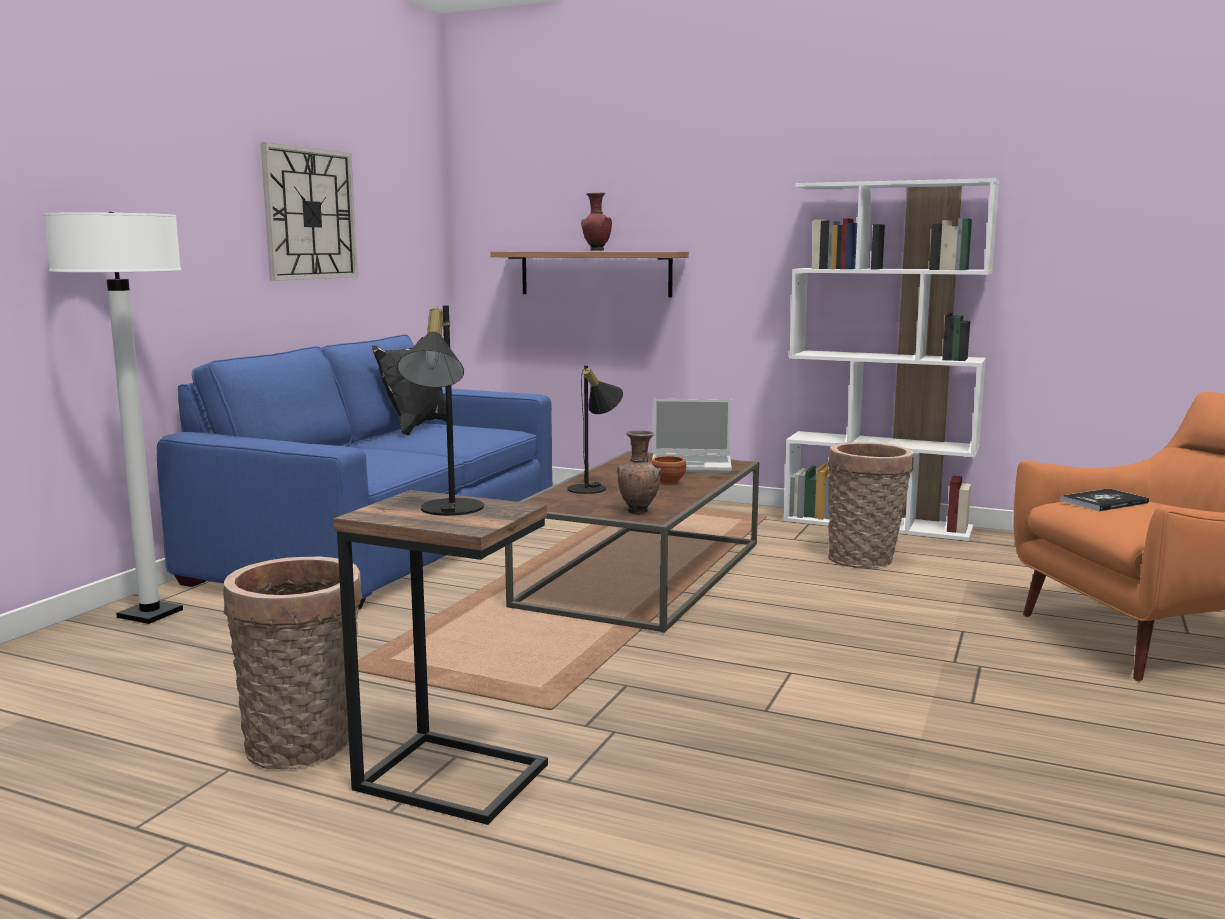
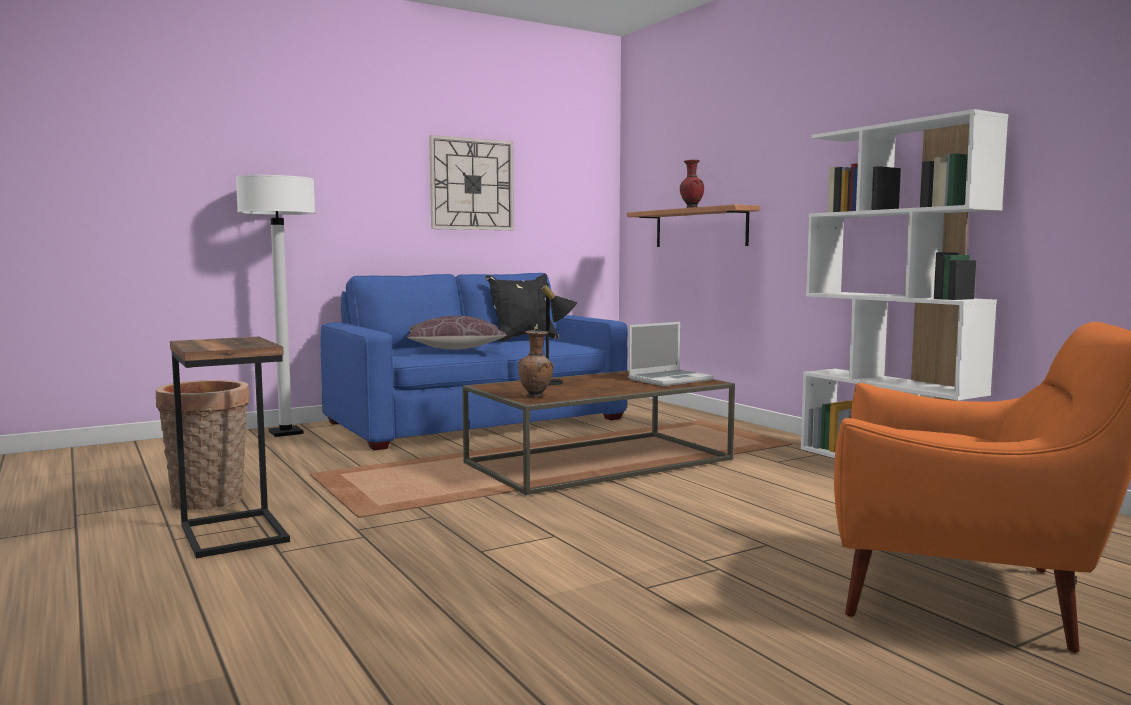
camera: 35 degrees right, 5 degrees down
(385, 453) = (455, 348): none -> brown pillow
(446, 510) = (225, 343): black table lamp -> none
(667, 482) = (616, 386): brown bowl -> none
(692, 466) = (670, 379): laptop -> laptop turned 75 degrees counterclockwise
(865, 559) = (807, 484): basket -> none
(1104, 502) = (913, 430): book -> none

